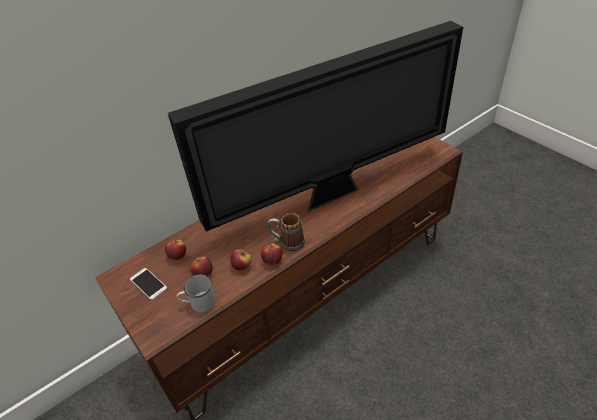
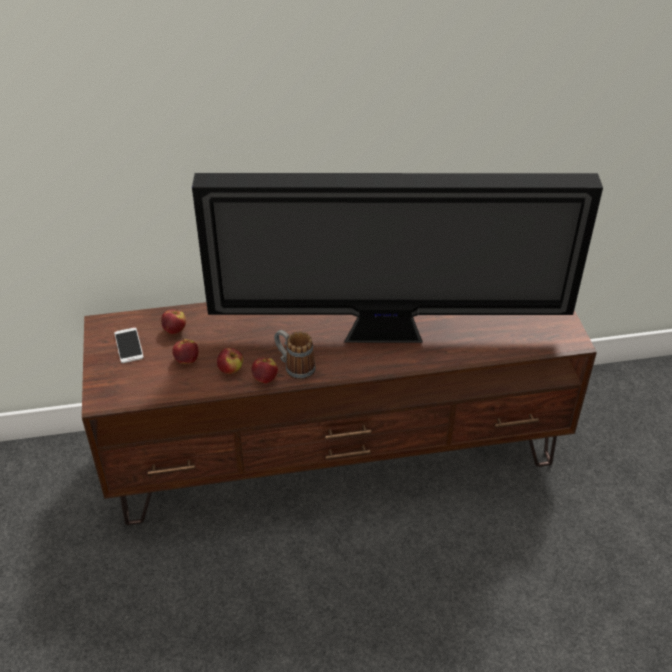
camera: 25 degrees right, 0 degrees up
(199, 303) = (163, 387): white mug -> none

